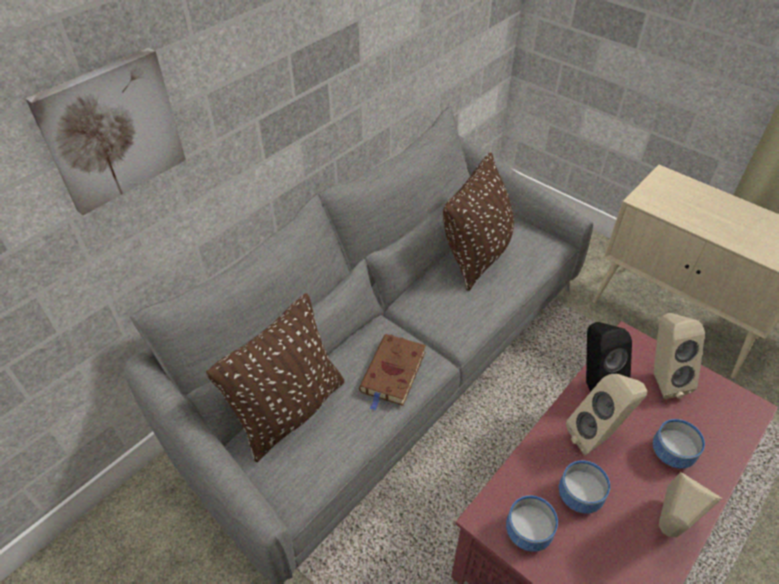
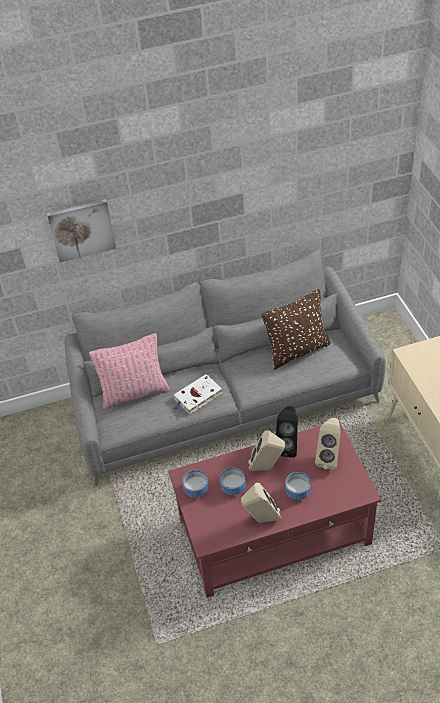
camera: 35 degrees right, 0 degrees up
(290, 410) = (134, 393): brown pillow -> pink pillow
(393, 374) = (197, 397): brown book -> white book

